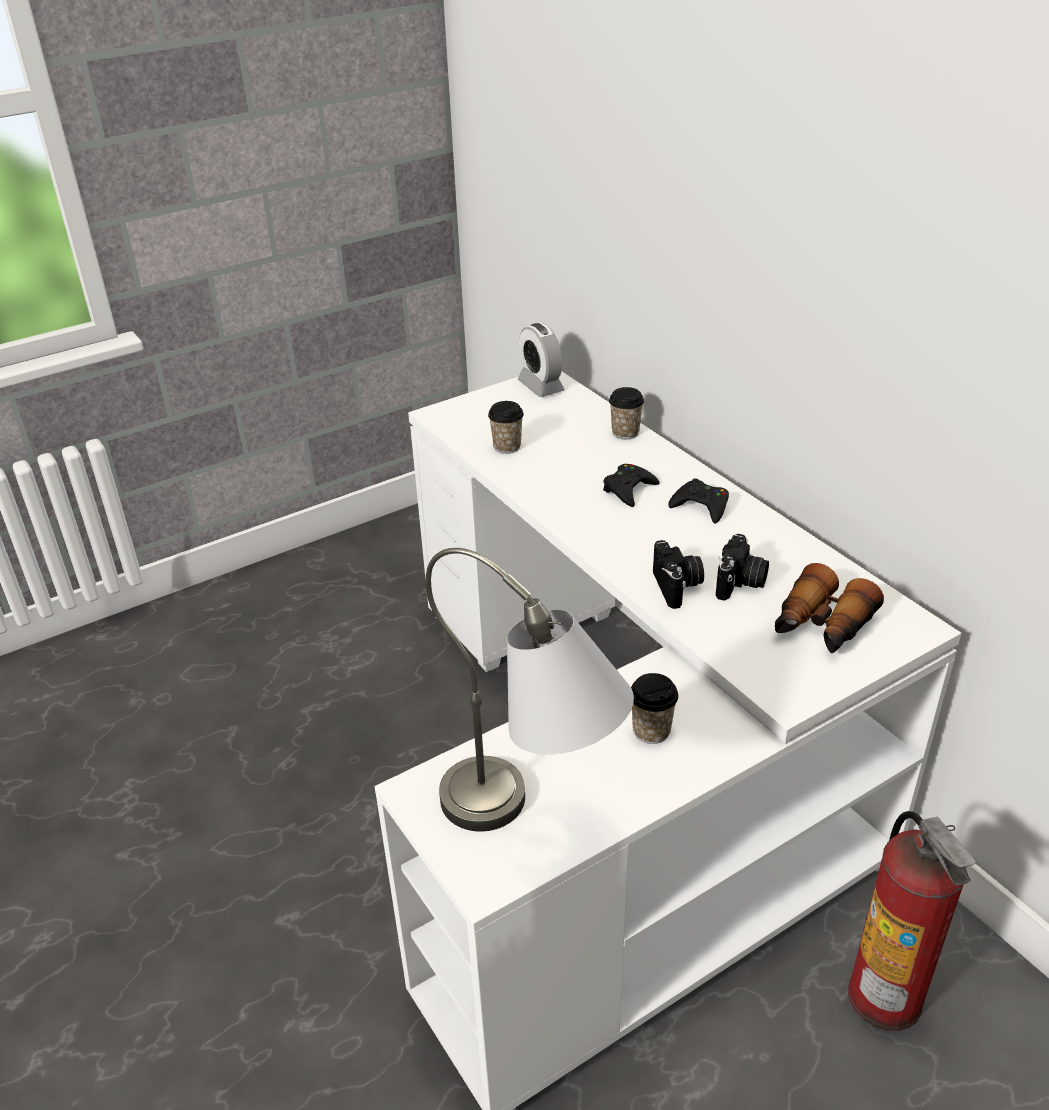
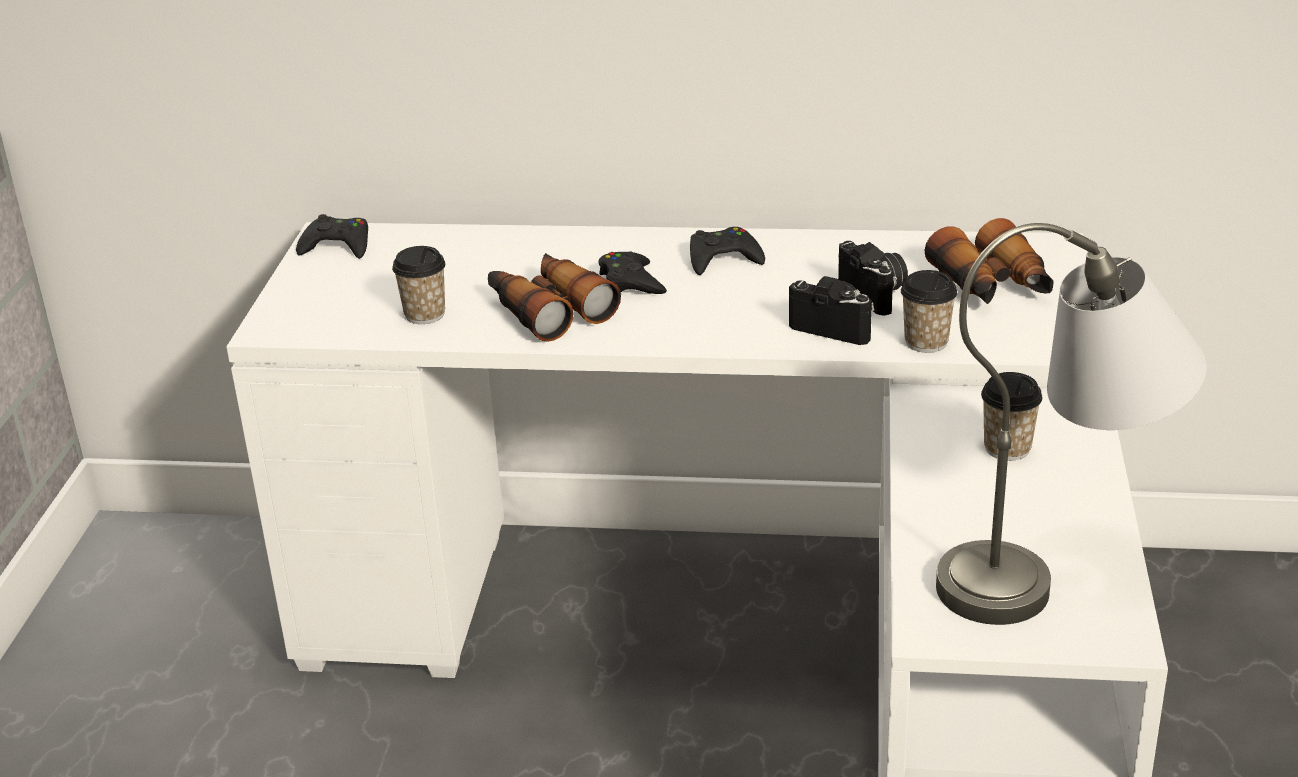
camera: 50 degrees left, 5 degrees down
(540, 386) = (337, 246): alarm clock -> black game controller
(562, 480) = (548, 310): none -> binoculars
(625, 433) = (523, 240): cup -> cup (926, 342)
(886, 997) = (1185, 651): fire extinguisher -> none

